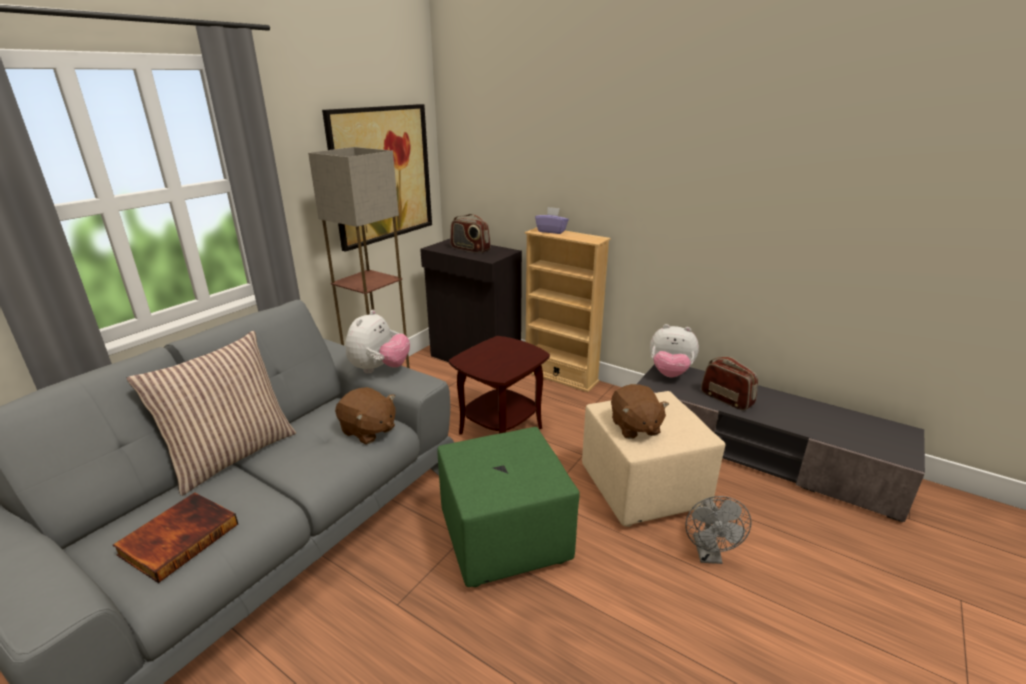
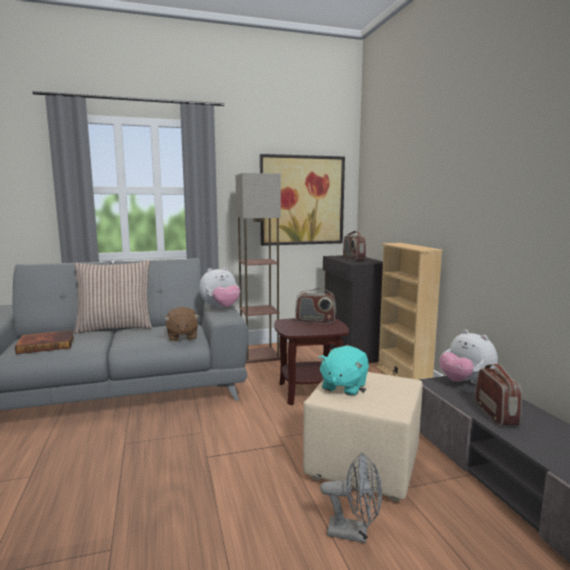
camera: 40 degrees right, 15 degrees down
(494, 349) = (315, 321): none -> radio
(505, 538) = (223, 444): green ottoman -> none
(551, 231) = (402, 244): purple tissue box -> none
(634, 427) = (343, 386): brown plush toy -> turquoise plush toy
(709, 555) = (354, 533): grey fan -> grey fan turned 120 degrees counterclockwise

